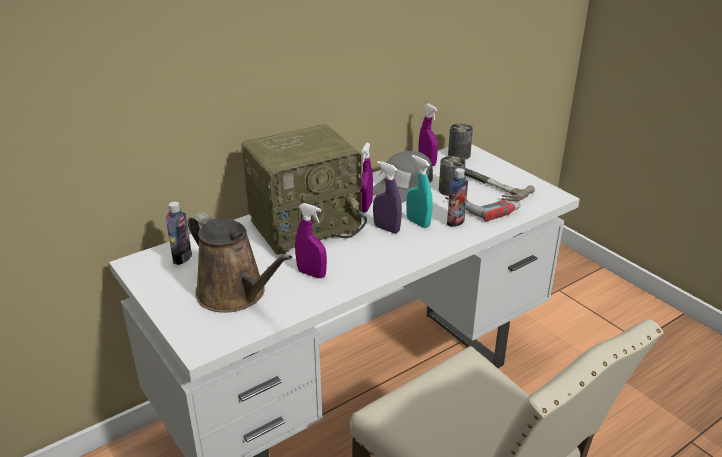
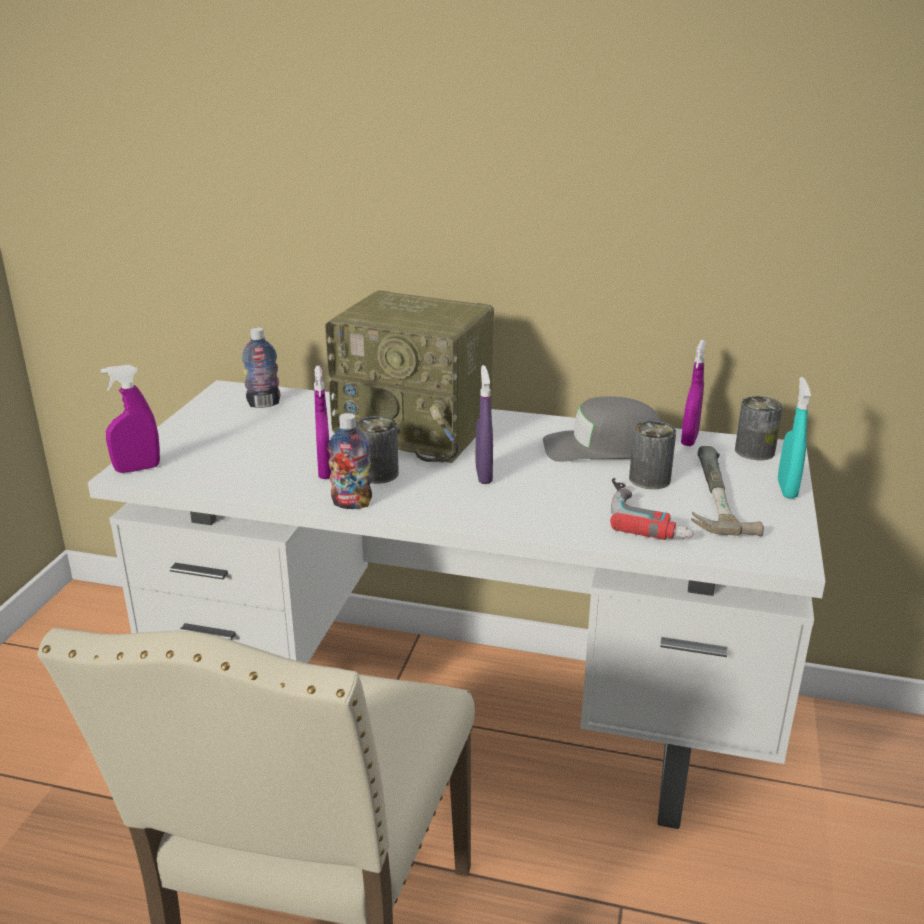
camera: 50 degrees right, 5 degrees down
(235, 294) = (235, 451): brown watering can -> none
(339, 258) = (378, 474): none -> can
(365, 207) = (510, 446): purple spray bottle -> purple spray bottle (137, 469)
(418, 223) = (530, 488): turquoise spray bottle -> turquoise spray bottle (787, 489)
(455, 222) = (576, 510): bottle -> bottle (351, 503)

